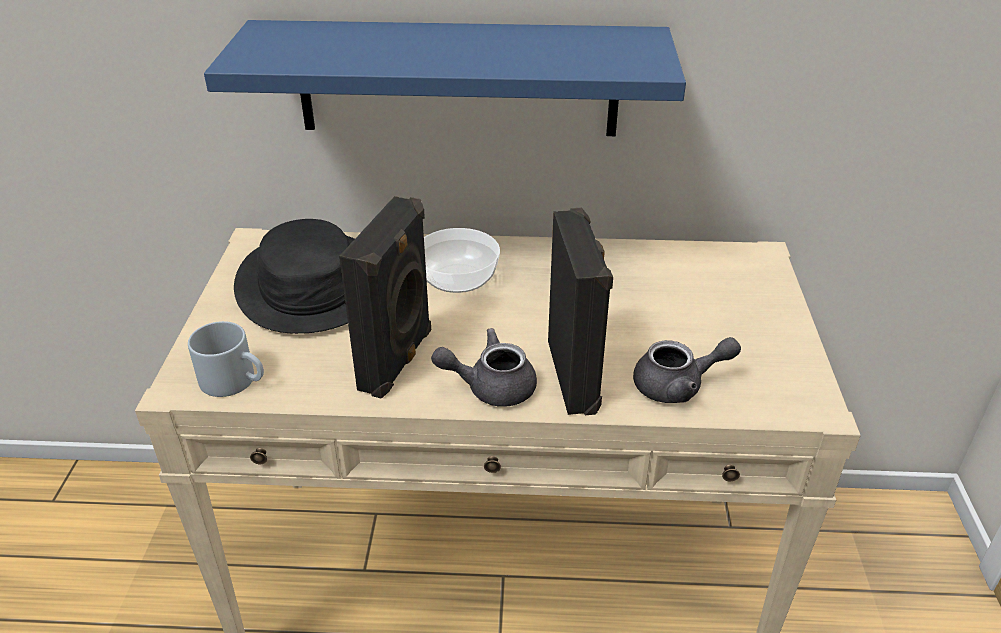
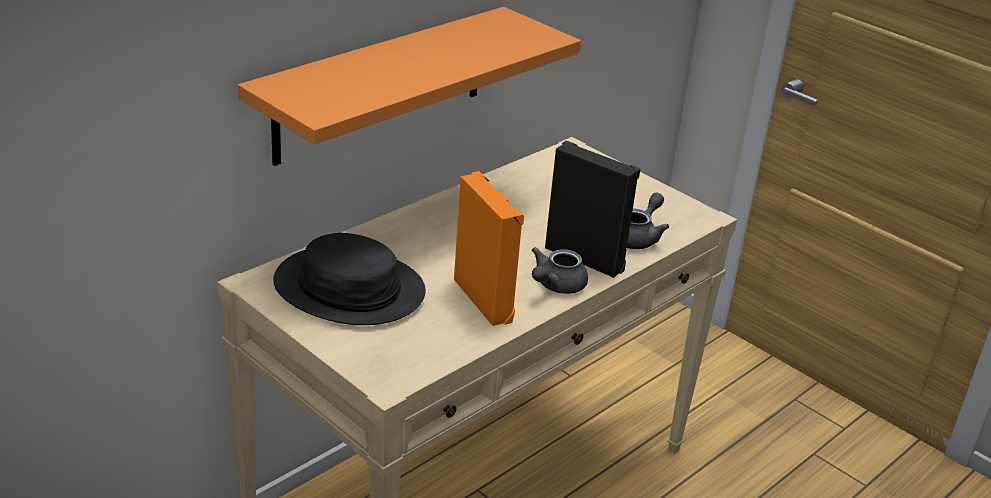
camera: 50 degrees left, 5 degrees down
(236, 381) = (414, 361): grey mug -> none
(398, 360) = (485, 300): black speaker -> orange speaker
(458, 79) = (381, 85): blue shelf -> orange shelf
(459, 278) = (435, 239): bowl -> none

